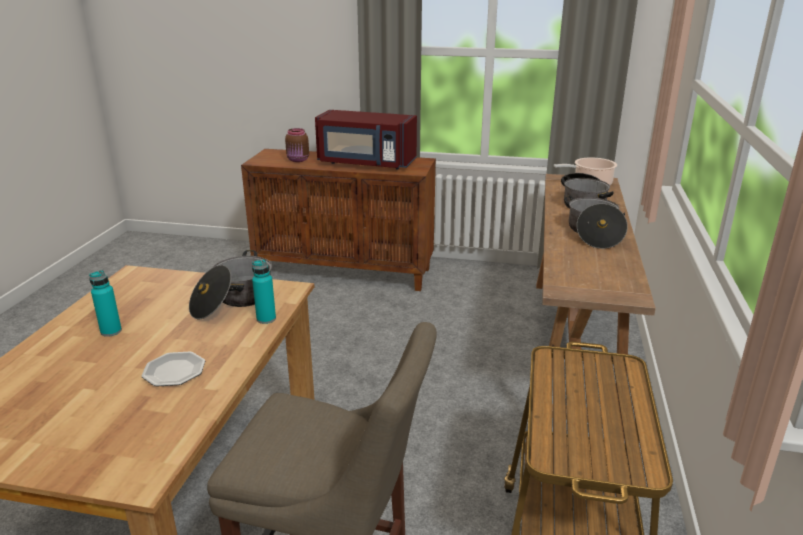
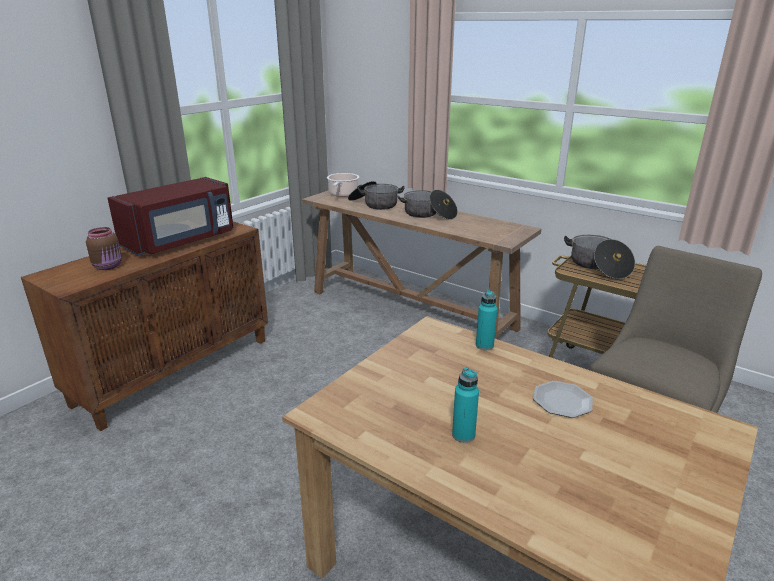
camera: 65 degrees left, 0 degrees up
(233, 301) = (437, 357): cooking pot -> cooking pot (598, 266)

